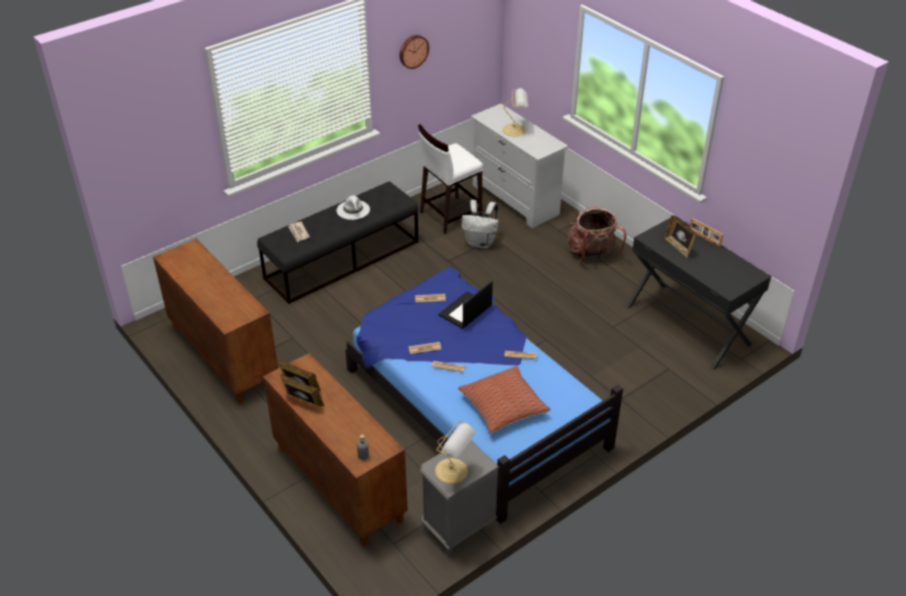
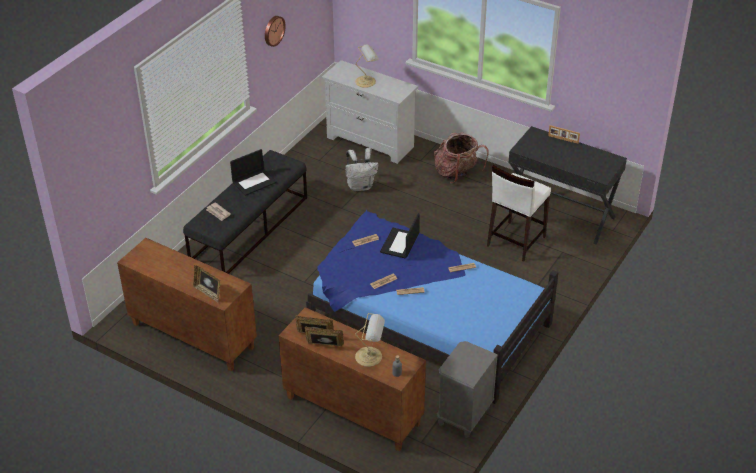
camera: 20 degrees left, 0 degrees up
(353, 210) = (254, 182): white hat -> laptop
(450, 215) = (321, 168): white stool -> white stool (515, 241)
(453, 471) = (466, 367): table lamp -> table lamp (370, 356)
(503, 407) = (470, 311): pillow -> none
(678, 247) = (547, 151): picture frame -> picture frame (208, 293)

